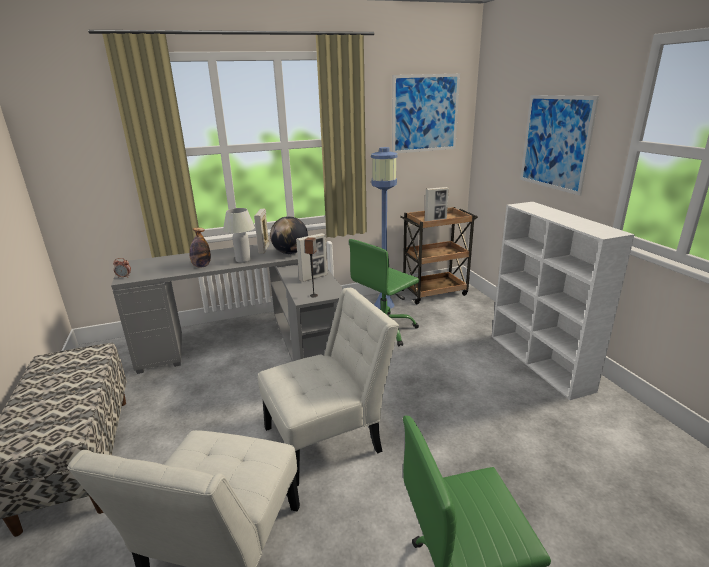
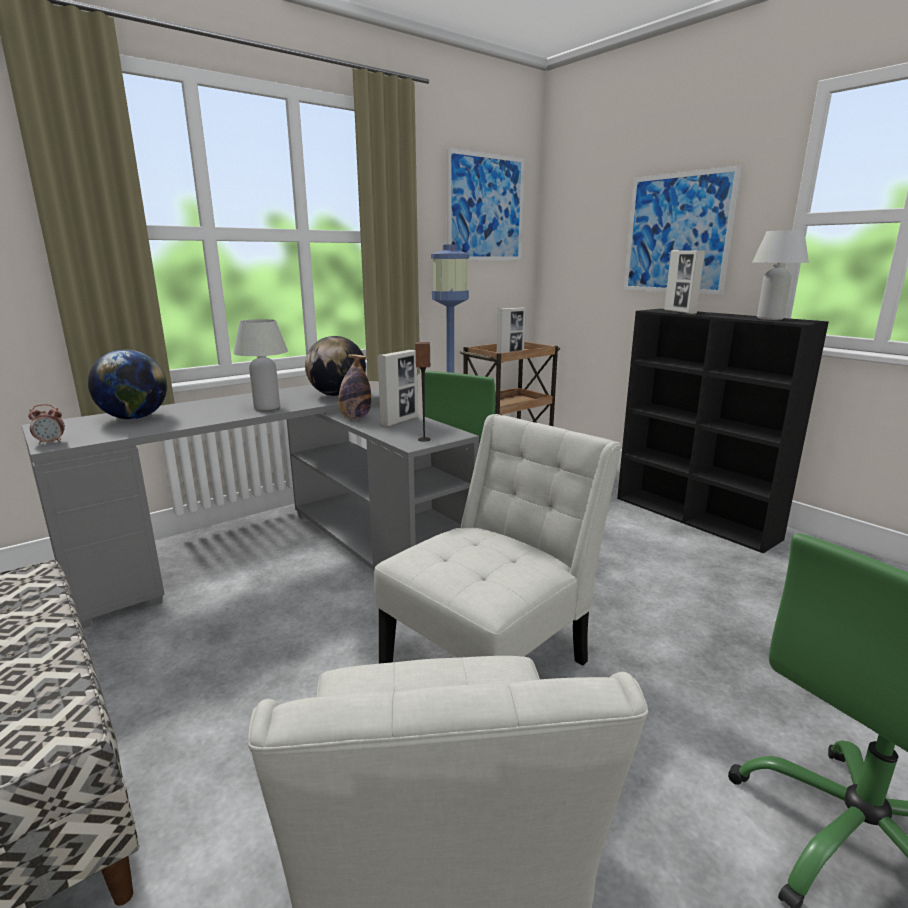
camera: 20 degrees left, 5 degrees down
(172, 262) = (134, 418): none -> globe
(201, 266) = (198, 418): bottle -> bottle (355, 418)
(264, 249) = (288, 394): picture frame -> picture frame (680, 312)
(540, 362) = (695, 518): white bookcase -> black bookcase
(591, 226) = (770, 318): none -> white table lamp

